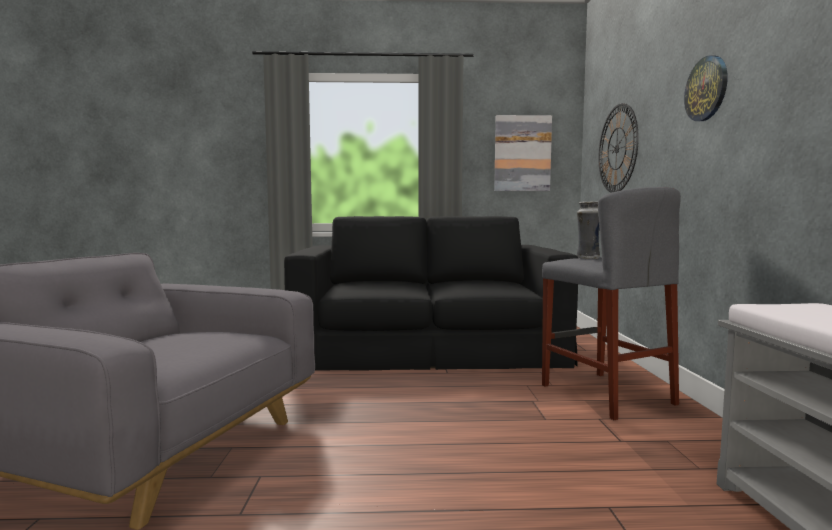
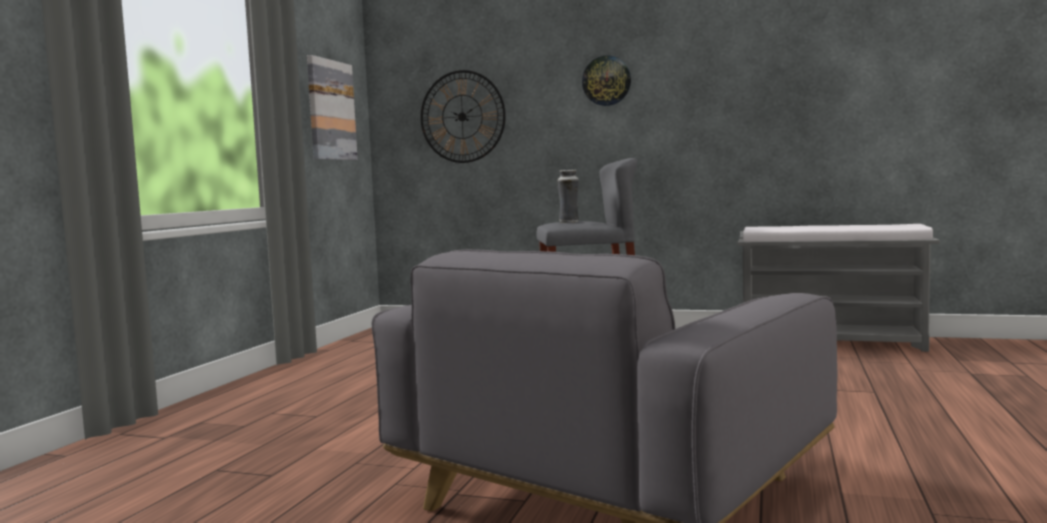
camera: 70 degrees left, 0 degrees up
(428, 347) = (373, 373): black sofa -> none

